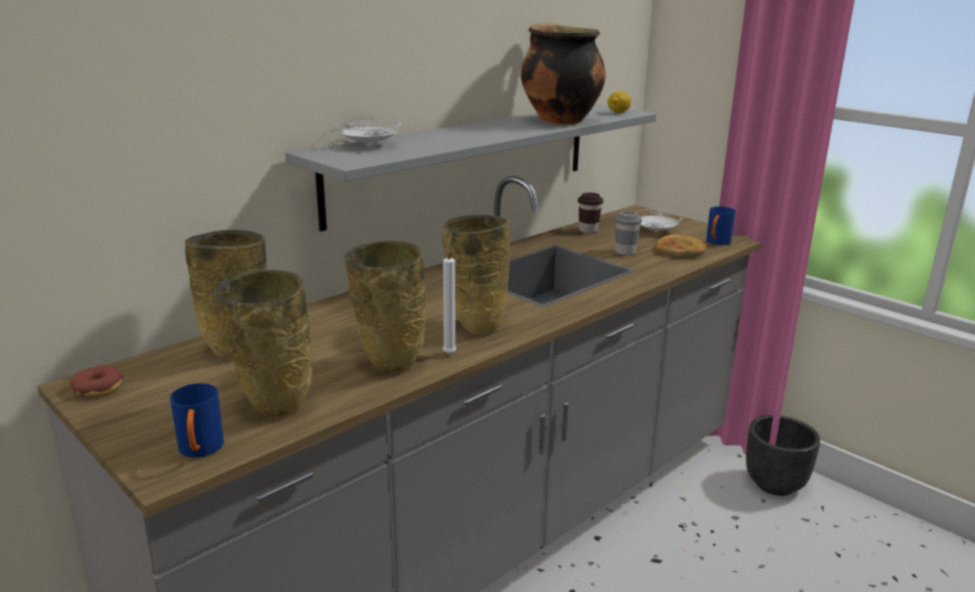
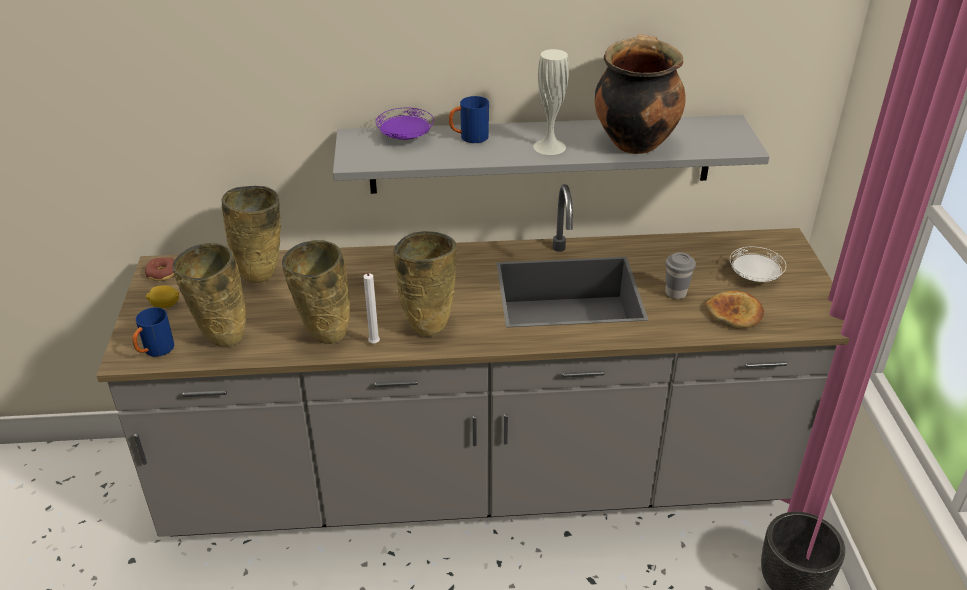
camera: 40 degrees right, 15 degrees up
(369, 145) = (406, 138): white plate -> purple plate
(504, 131) = (549, 147): none -> white vase
(588, 231) = (686, 249): brown cup -> none
(618, 112) = (727, 143): lemon -> lemon (165, 306)
(716, 243) = (791, 319): blue mug -> blue mug (469, 138)

